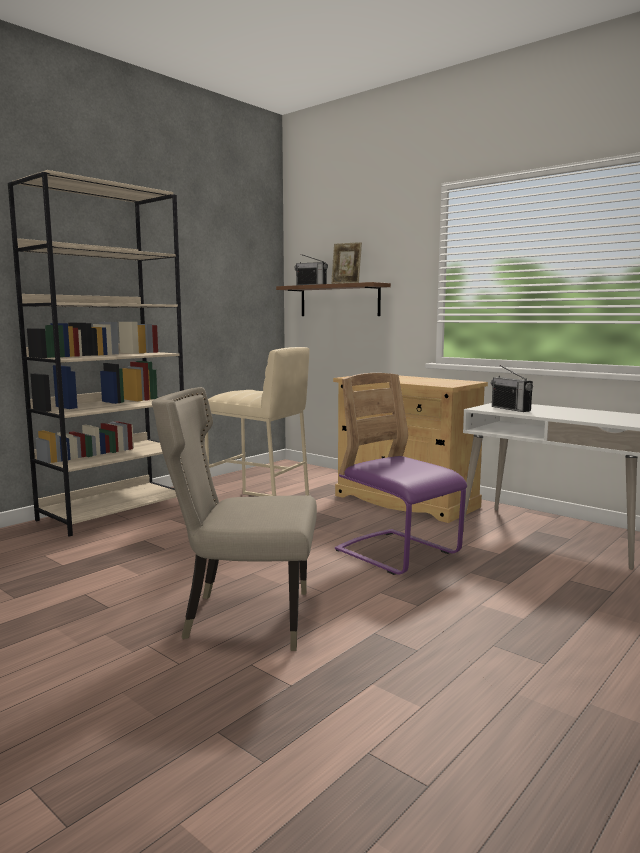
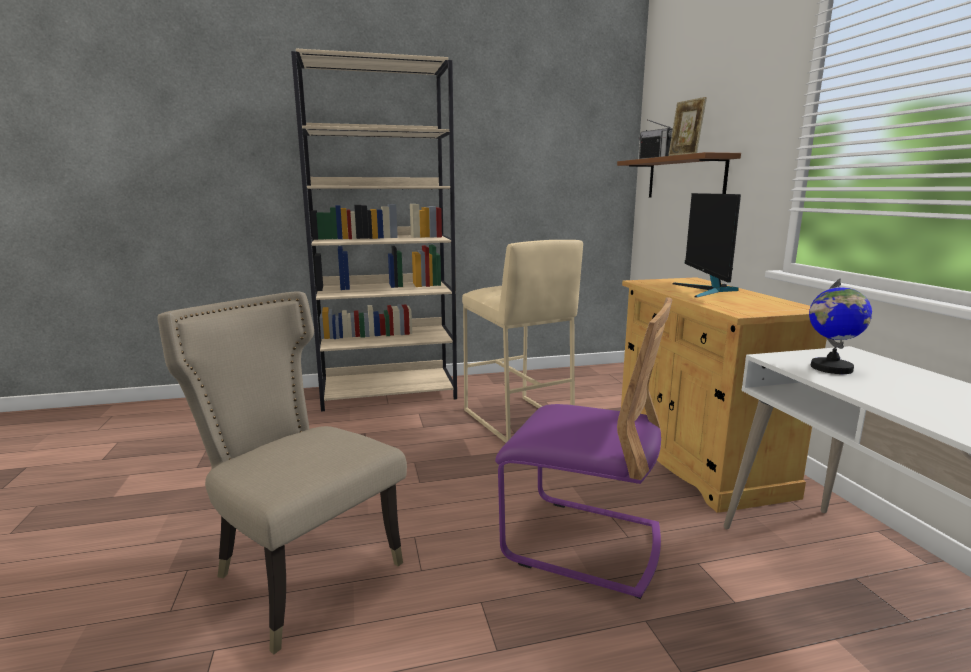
camera: 35 degrees right, 5 degrees up
(397, 553) = (582, 542): purple chair -> purple chair turned 120 degrees clockwise
(400, 378) = (706, 290): none -> monitor
(510, 409) = (831, 368): radio -> globe

